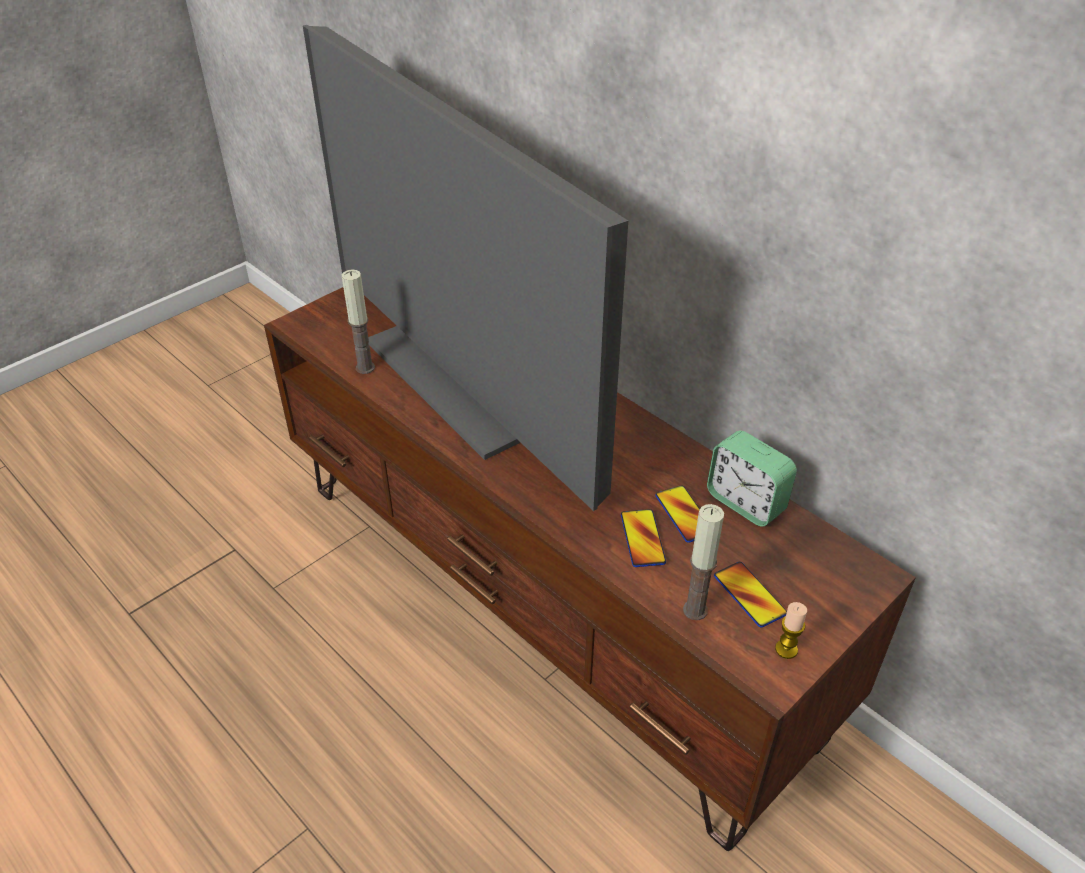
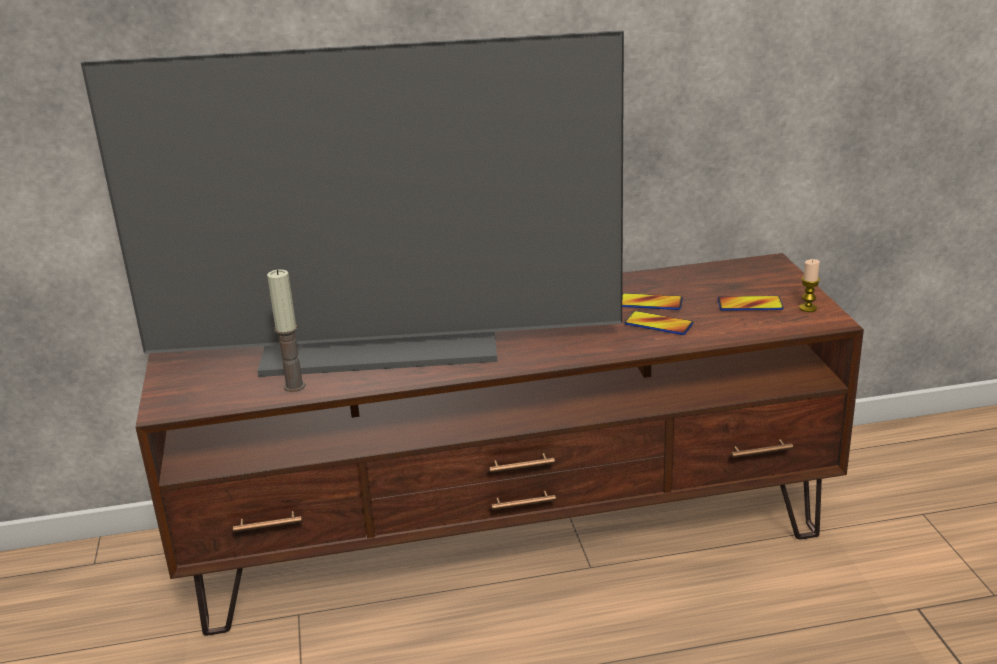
camera: 55 degrees left, 15 degrees down
(695, 610) = (746, 326): candle -> none
(746, 502) = (662, 280): alarm clock -> none

